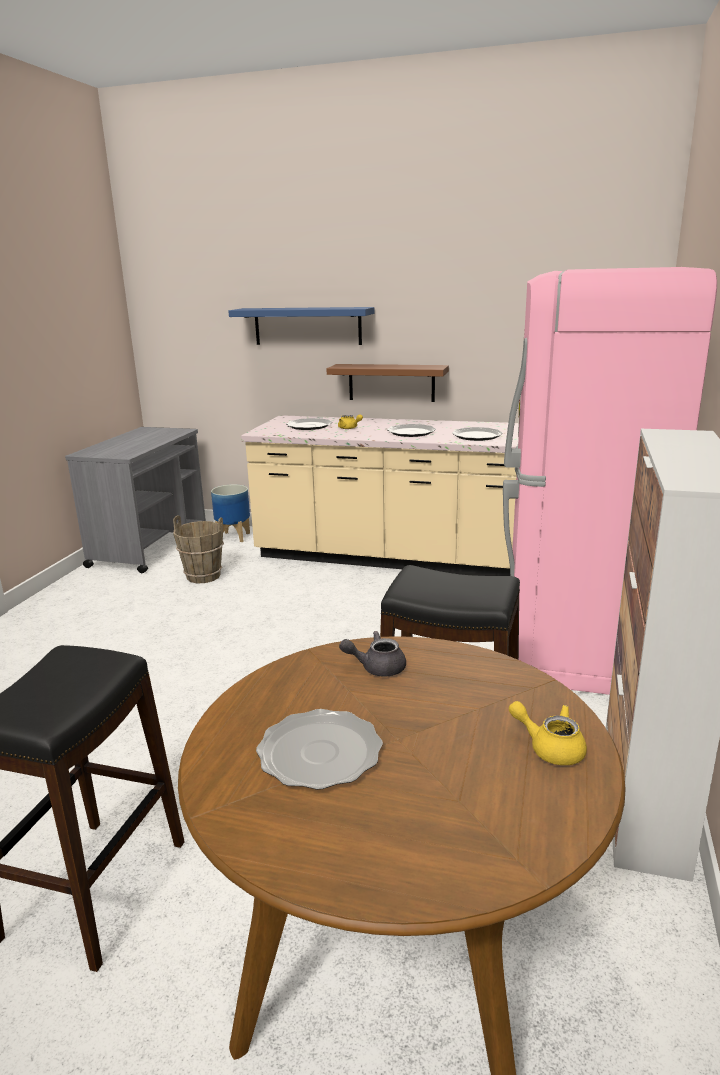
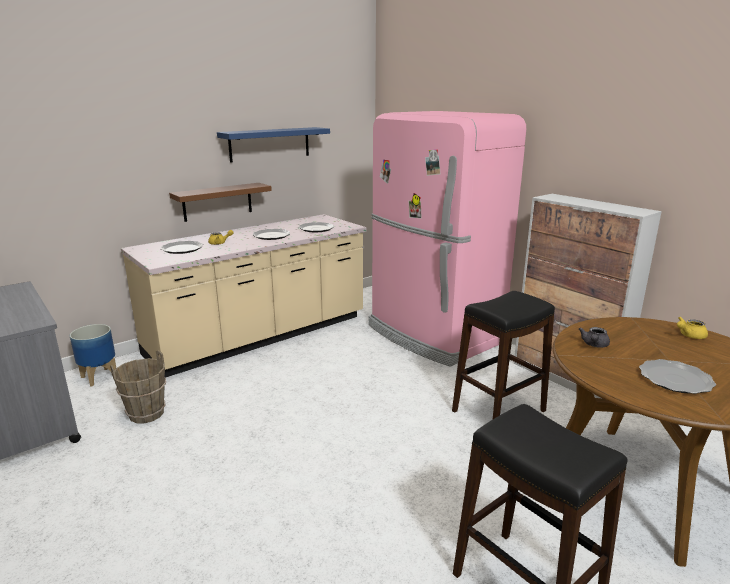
camera: 55 degrees left, 0 degrees up
(307, 326) = (138, 162): blue shelf -> blue shelf (270, 144)

